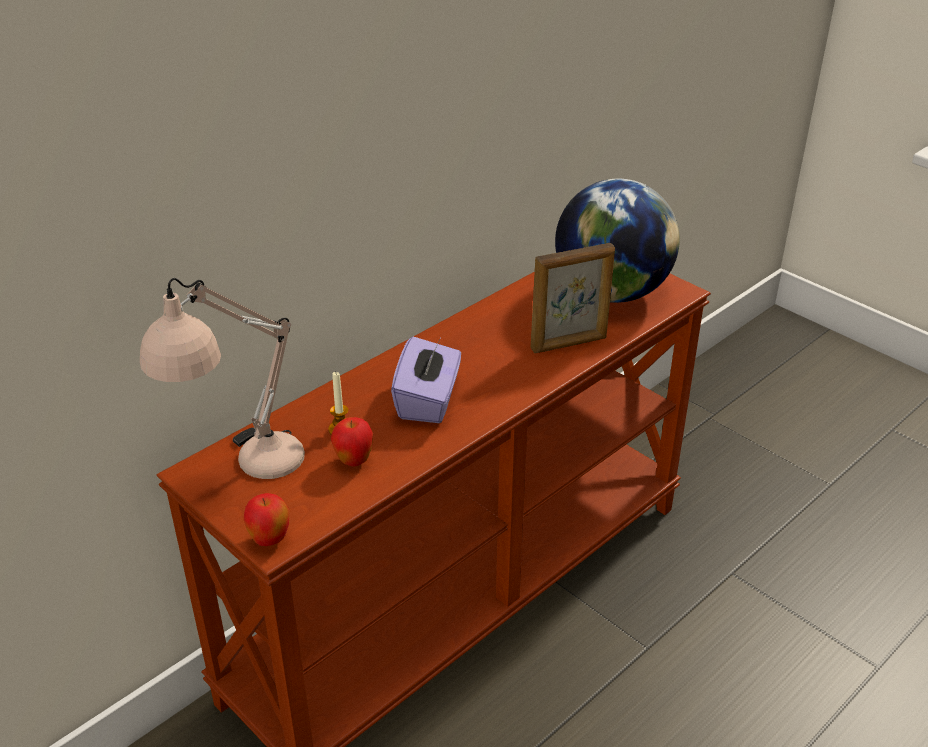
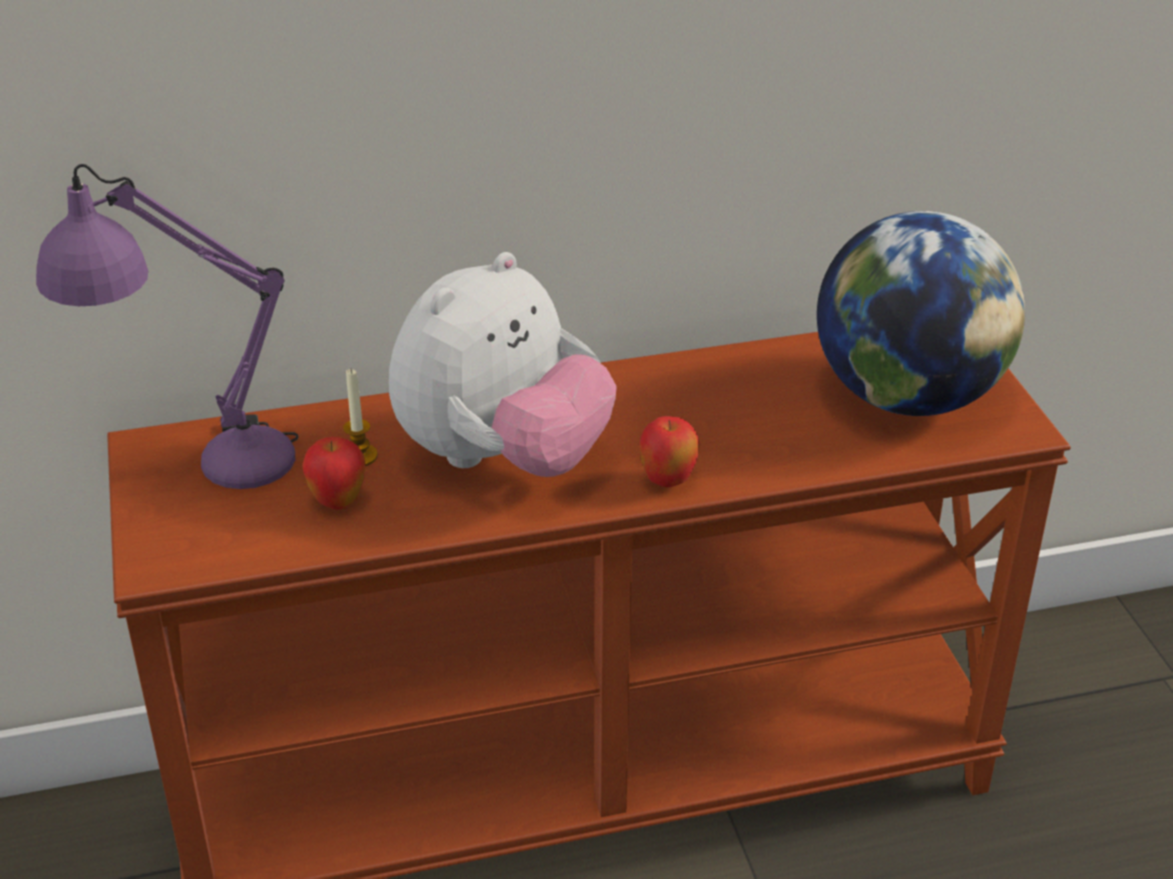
camera: 30 degrees right, 0 degrees up
(241, 473) = (195, 467): beige table lamp -> purple table lamp
(270, 540) = (153, 560): apple -> apple (667, 481)
(428, 401) = (502, 459): purple tissue box -> plush toy
(569, 344) = (771, 449): picture frame -> none

